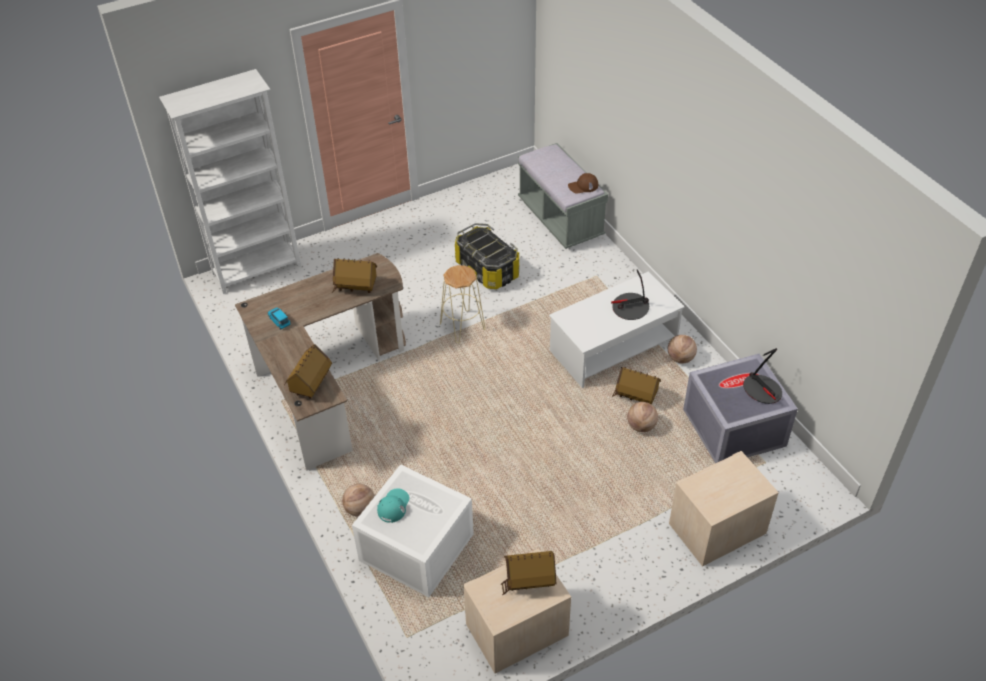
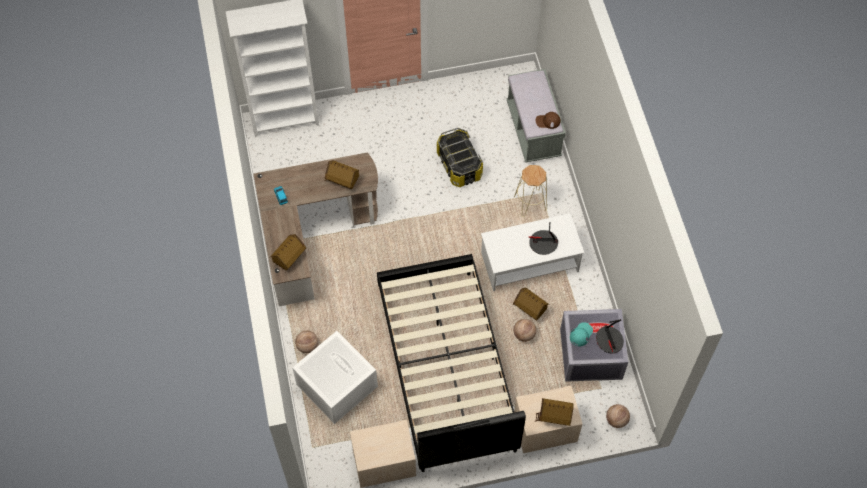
camera: 15 degrees right, 15 degrees up
(393, 506) = (323, 361): turquoise cap -> turquoise cap (581, 334)
(462, 327) = (423, 214): beige stool -> beige stool (530, 203)
(529, 581) = (392, 441): toy house -> toy house (554, 417)
(557, 489) = (446, 368): none -> black bed
(680, 358) = (576, 285): basketball -> basketball (616, 420)

